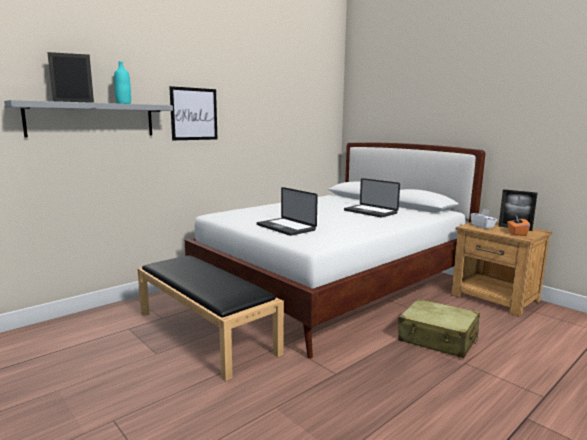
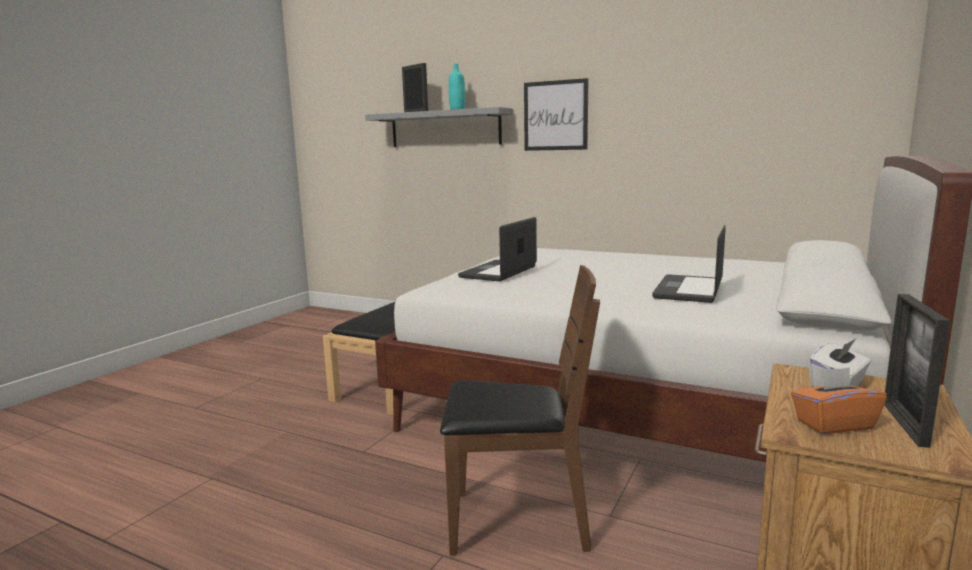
camera: 70 degrees right, 0 degrees up
(438, 339) = (517, 522): beige suitcase -> brown chair

